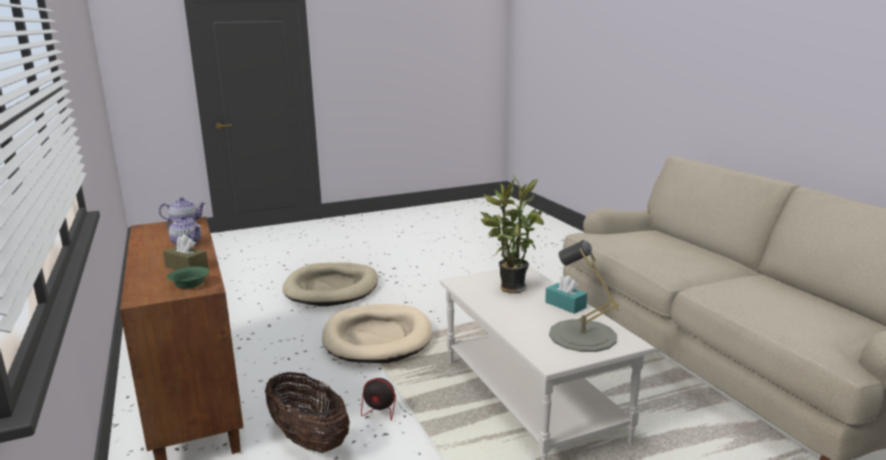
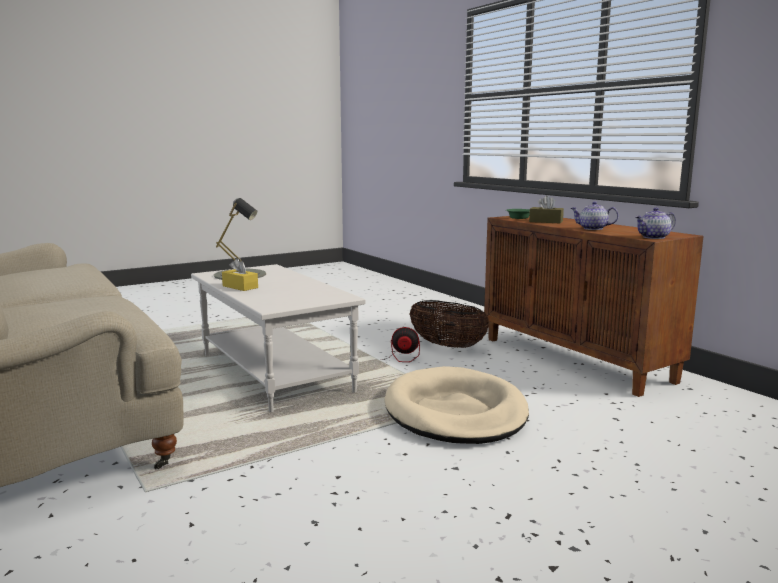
camera: 170 degrees right, 5 degrees down
(332, 288) = (618, 489): beige dog bed -> none
(509, 288) = (289, 294): potted plant -> none
(565, 305) = (240, 287): turquoise tissue box -> yellow tissue box

